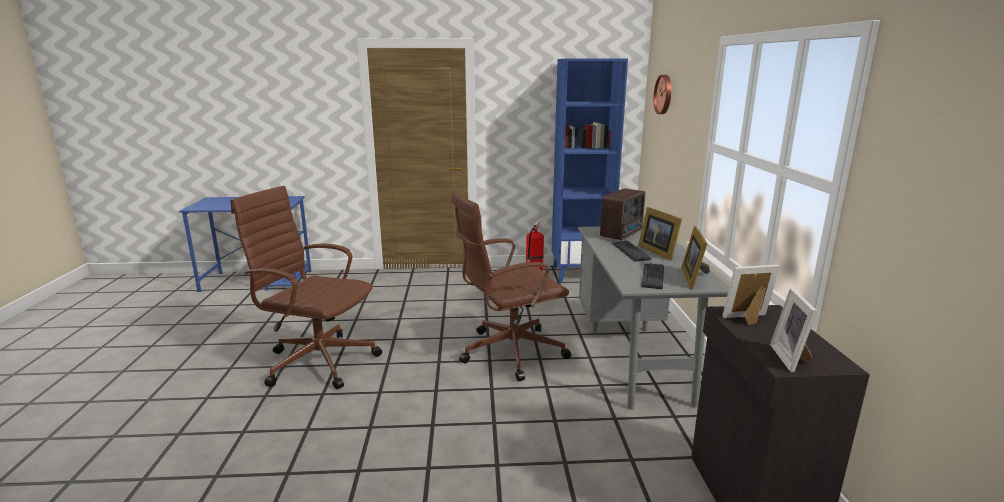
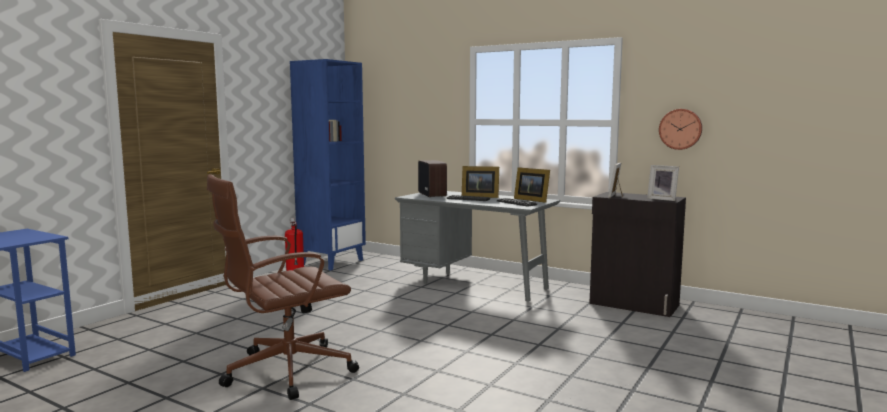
camera: 55 degrees left, 10 degrees down
(509, 352) = (407, 309): brown office chair -> none
(664, 94) = (386, 92): wall clock -> wall clock (680, 129)

